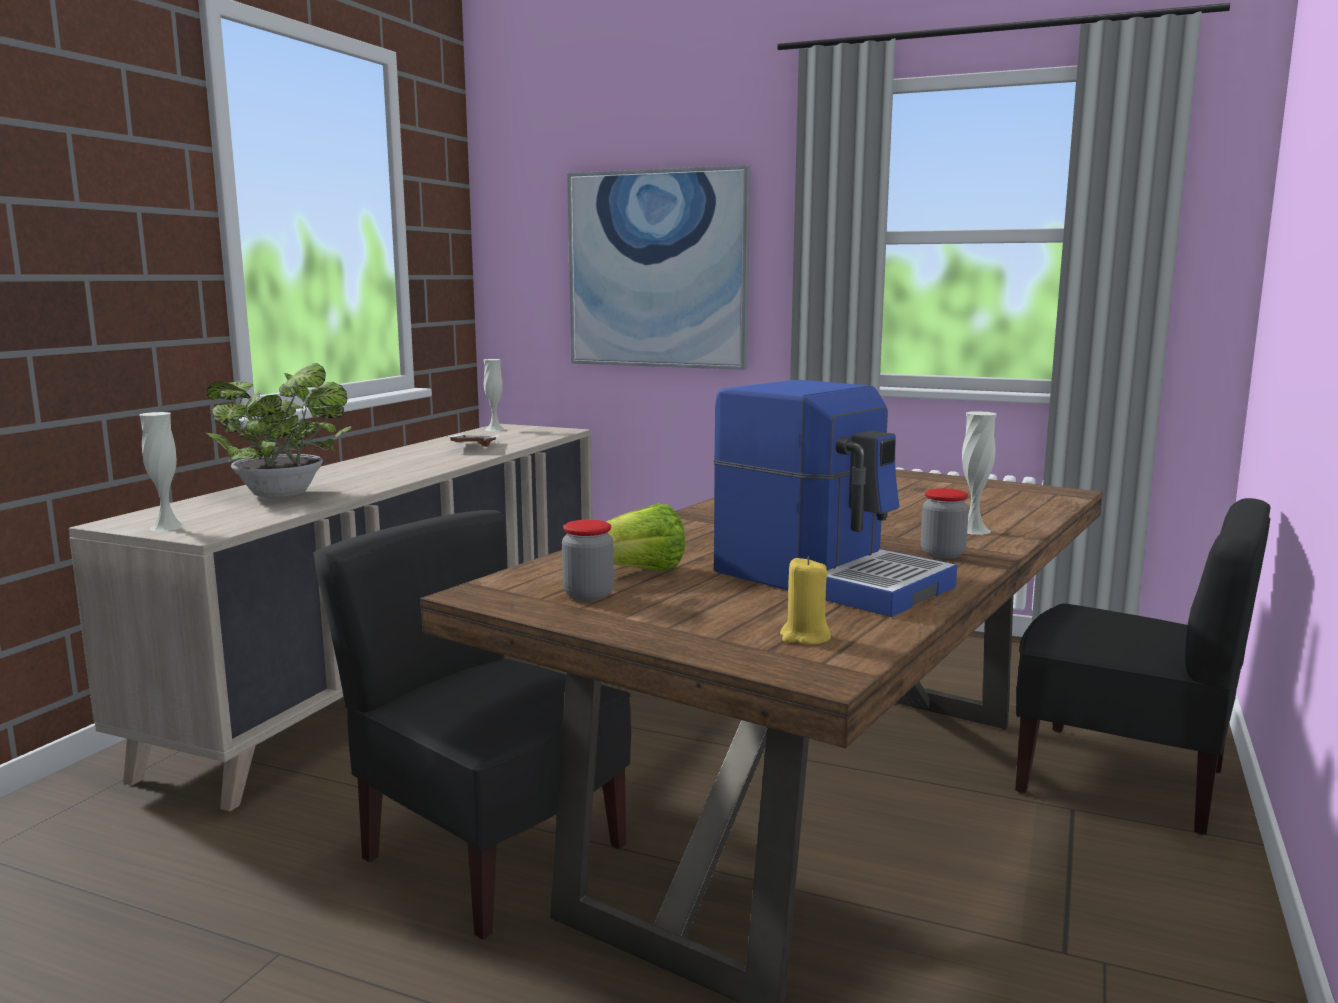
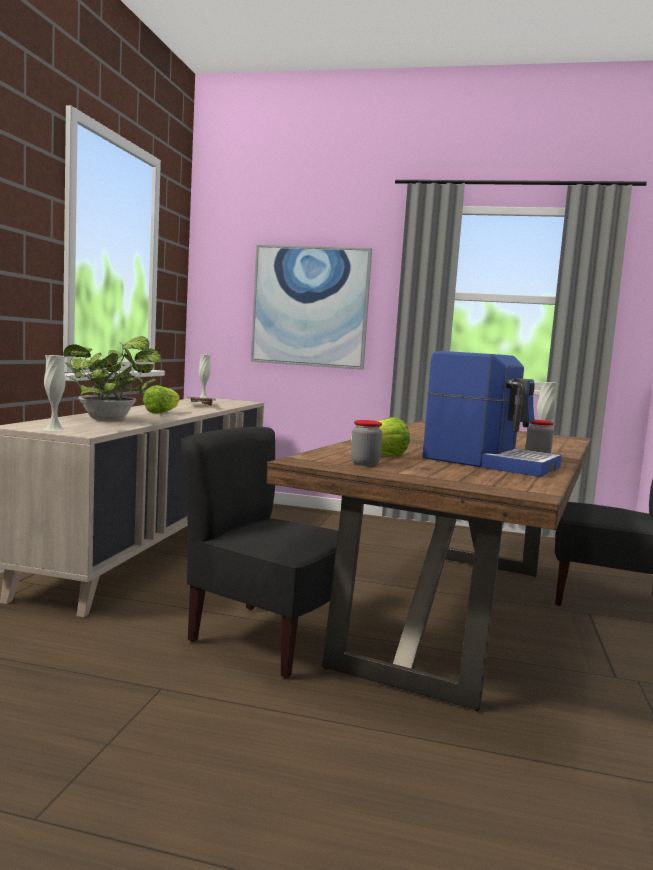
camera: 10 degrees left, 5 degrees down
(389, 470) = (162, 412): none -> lettuce
(805, 637) = (505, 482): yellow candle -> none

